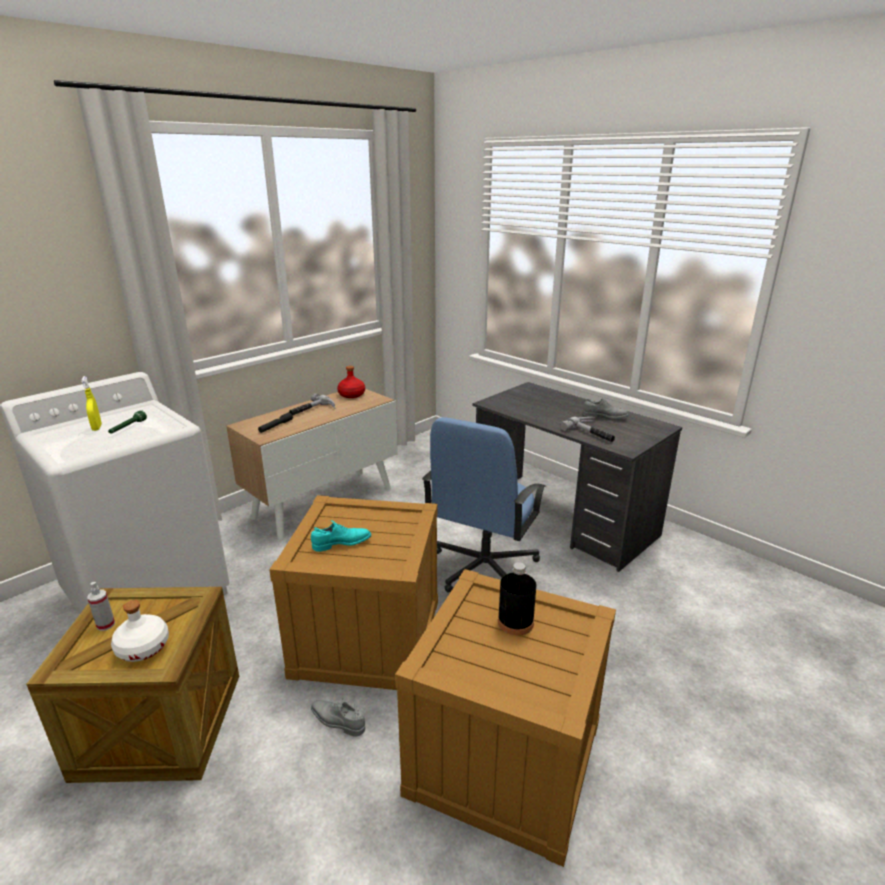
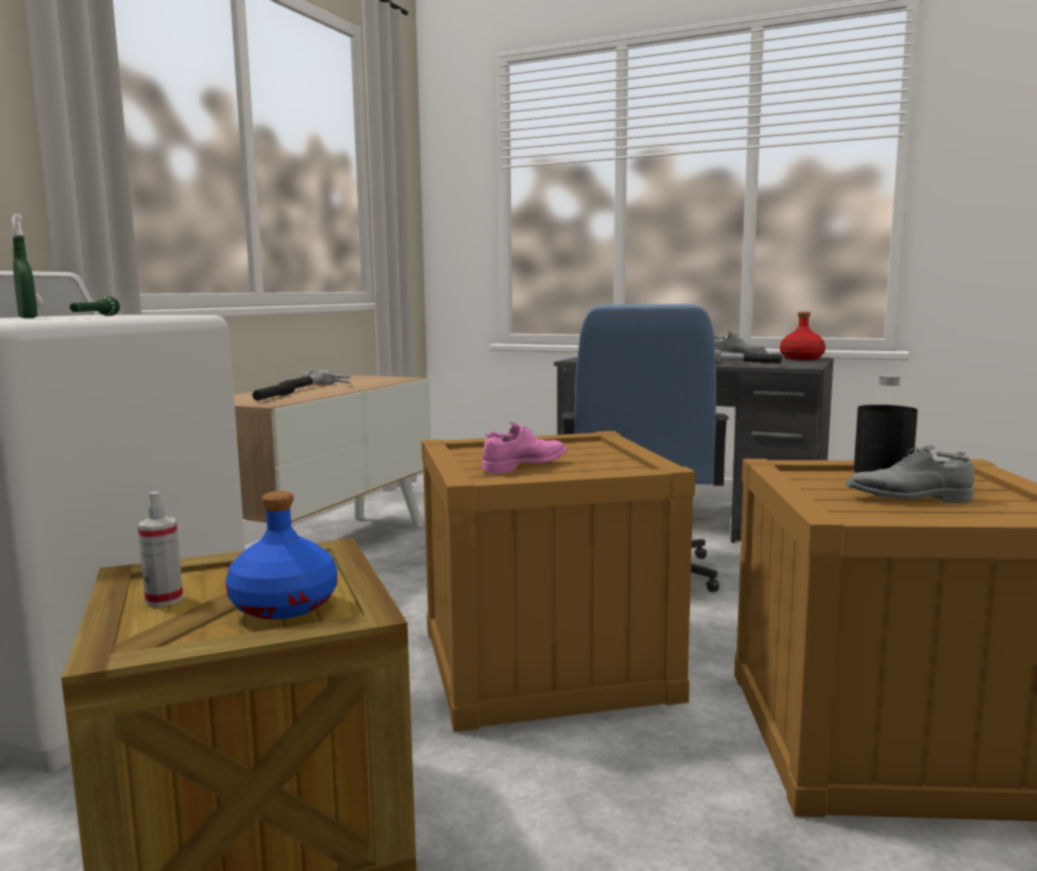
camera: 20 degrees left, 15 degrees down
(97, 427) = (28, 318): yellow spray bottle -> green spray bottle
(143, 648) = (285, 605): white bottle -> blue bottle
(337, 721) = (596, 759): grey shoe -> grey shoe (908, 499)
(342, 544) = (525, 466): turquoise shoe -> pink shoe
(351, 395) = (356, 378): red bottle -> red bottle (802, 358)

